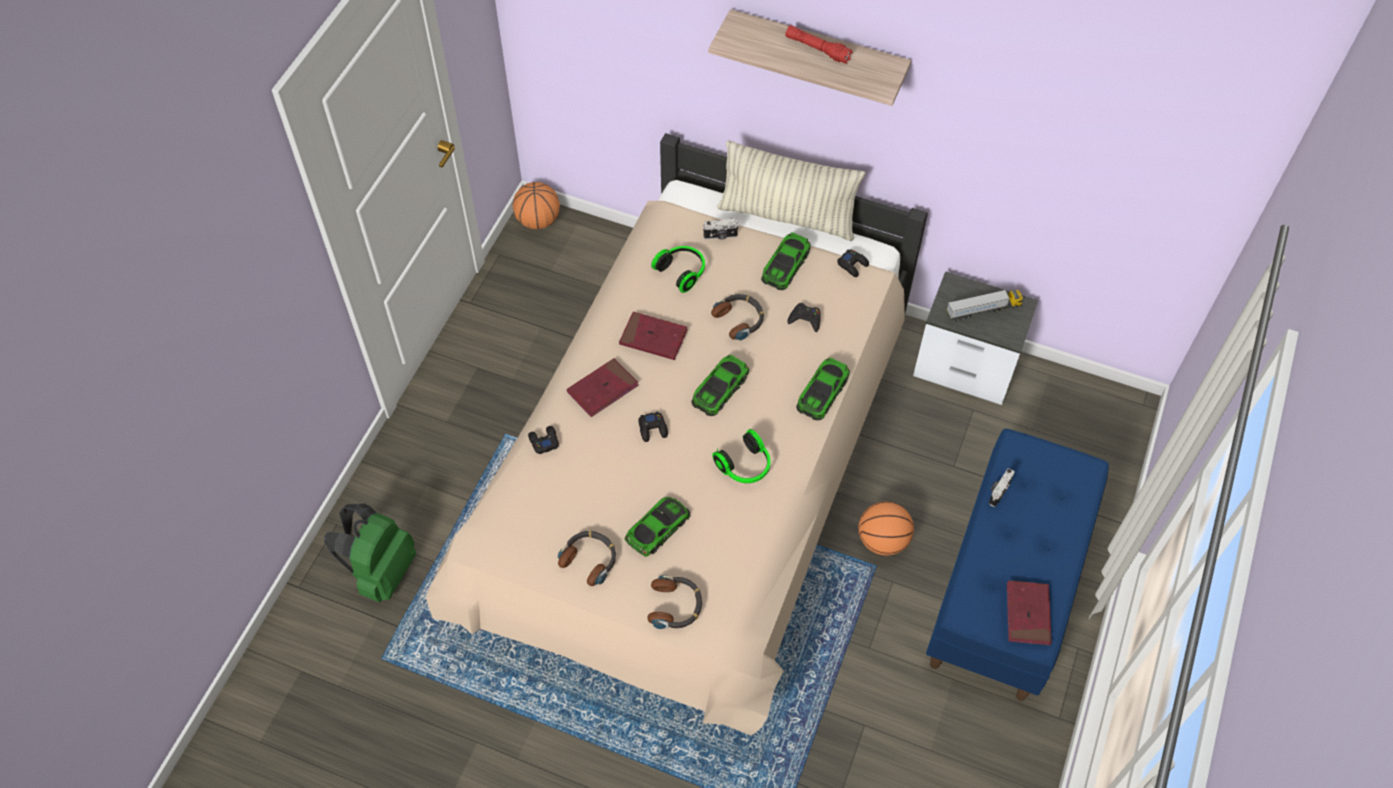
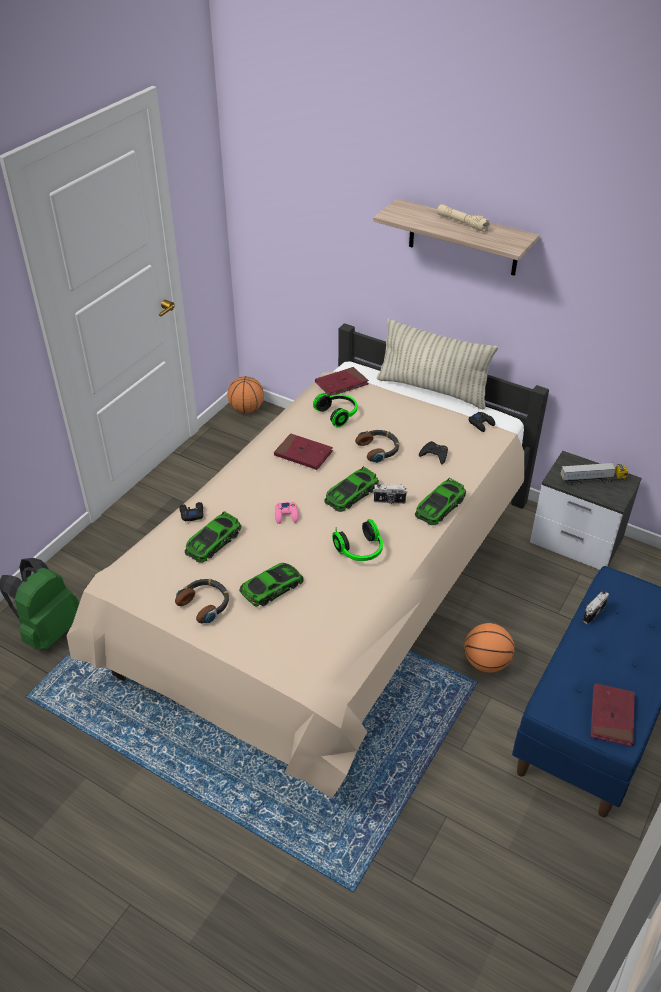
camera: 10 degrees right, 15 degrees down
(602, 389) = (252, 483): red book -> red book (341, 384)
(653, 429) = (286, 515): black game controller -> pink game controller
(675, 606) = (272, 650): headphones -> none
(720, 236) = (375, 395): camera -> camera (389, 501)
(785, 265) = (424, 418): toy car -> toy car (213, 541)
(817, 49) = (462, 223): red flashlight -> beige flashlight

